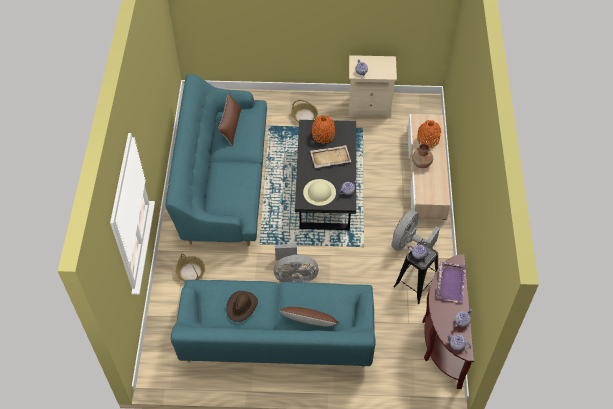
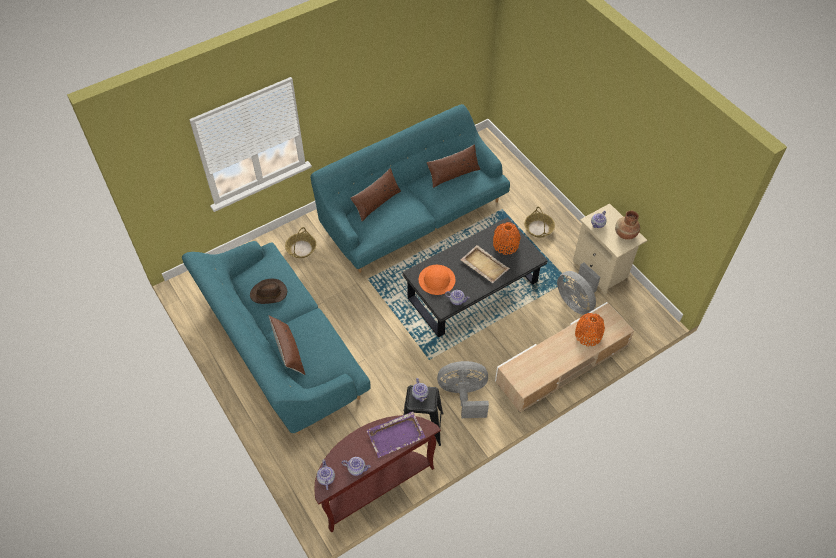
camera: 55 degrees right, 0 degrees up
(213, 187) = (376, 202): none -> brown pillow
(294, 276) = (354, 324): grey fan -> grey fan (576, 301)
(319, 192) = (437, 279): beige hat -> orange hat
(421, 163) = (552, 346): brown vase -> brown vase (625, 234)

